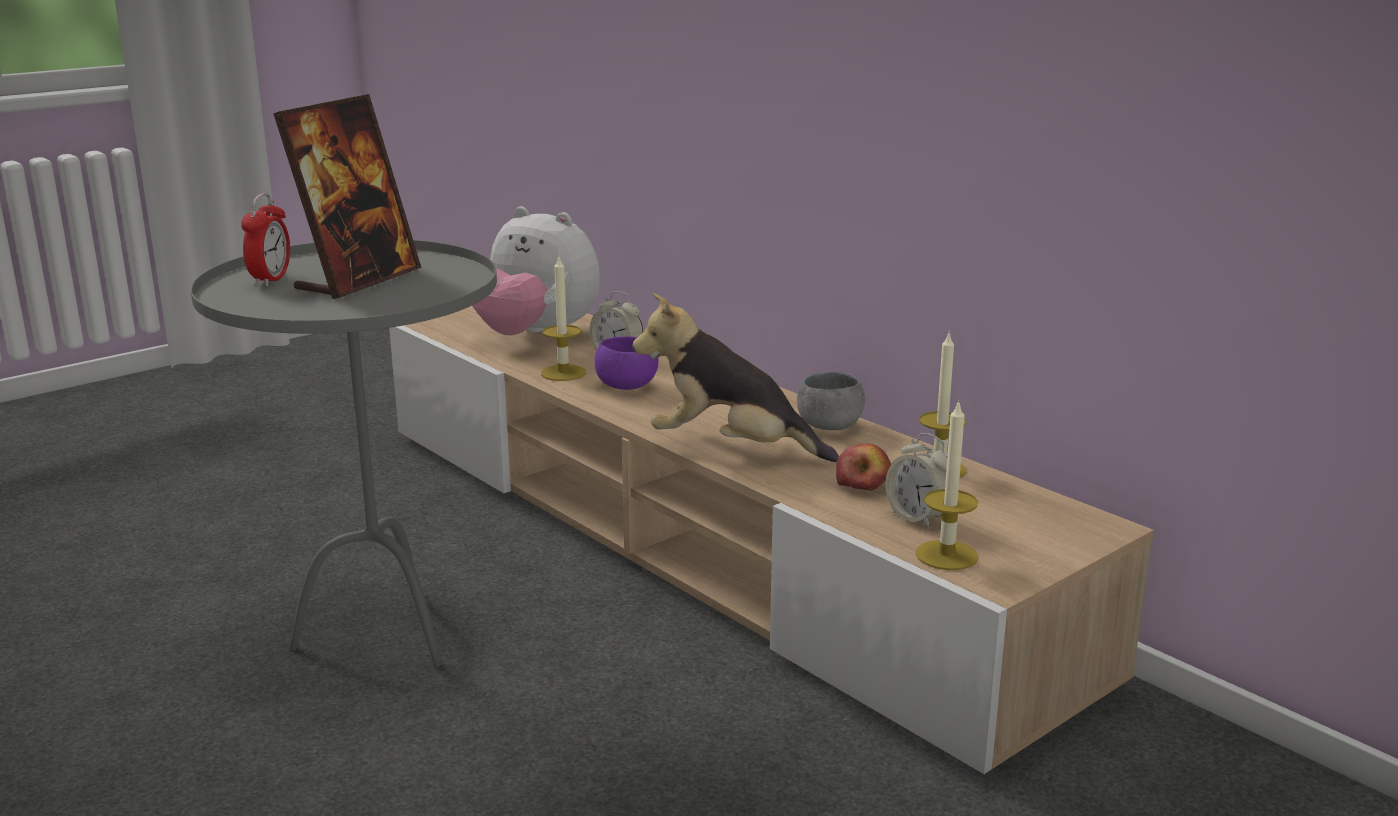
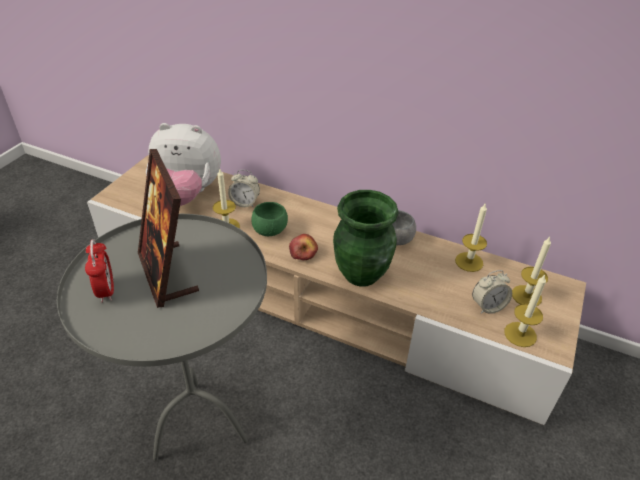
camera: 25 degrees left, 20 degrees up
(358, 280) = (168, 273): picture frame -> picture frame turned 150 degrees clockwise
(627, 386) = (270, 230): purple bowl -> green bowl
(731, 449) = (362, 274): plush toy -> green vase
(864, 484) = (445, 286): apple -> apple (303, 253)
(919, 517) = (488, 306): alarm clock -> alarm clock turned 45 degrees counterclockwise
(1008, 521) = (526, 296): none -> candle

